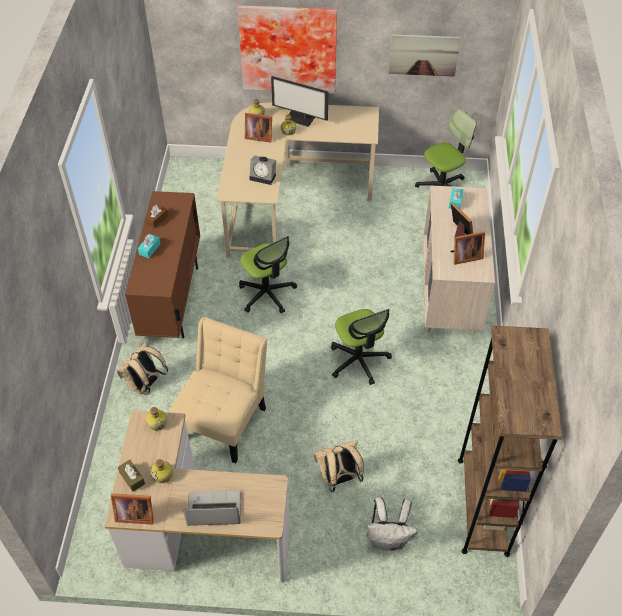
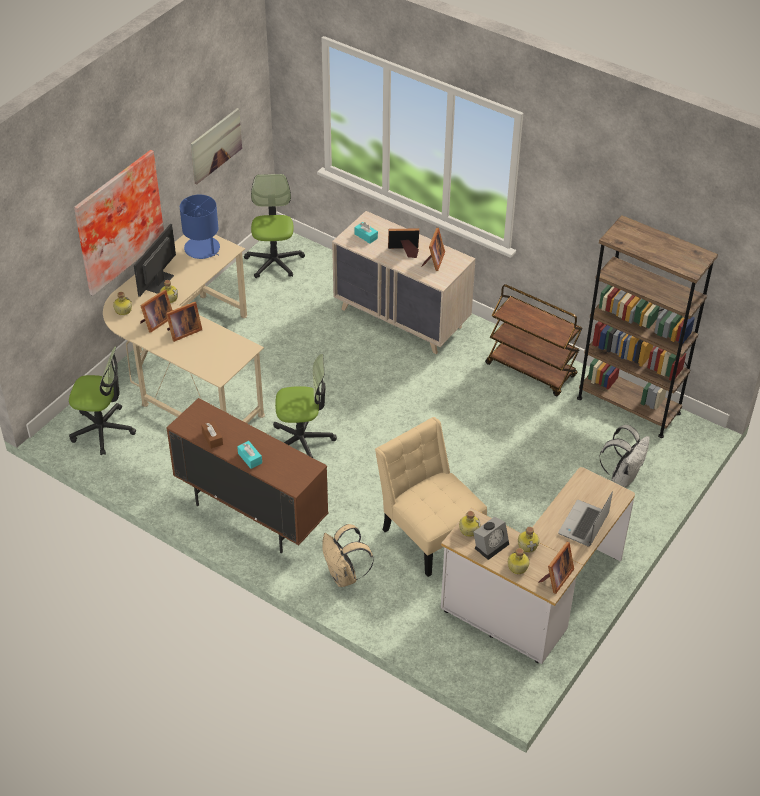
camera: 60 degrees left, 5 degrees down
(132, 478) = (517, 567): brown tissue box -> bottle
(259, 154) = (183, 332): none -> picture frame
(264, 176) = (219, 341): alarm clock -> alarm clock (491, 544)
(300, 118) = (158, 282): monitor -> monitor turned 150 degrees clockwise
(339, 478) = (546, 481): beige backpack -> none
(356, 122) = (202, 248): none -> blue table lamp
(359, 360) = (432, 412): office chair -> office chair (103, 430)
(465, 408) = (531, 370): none -> brown cart

